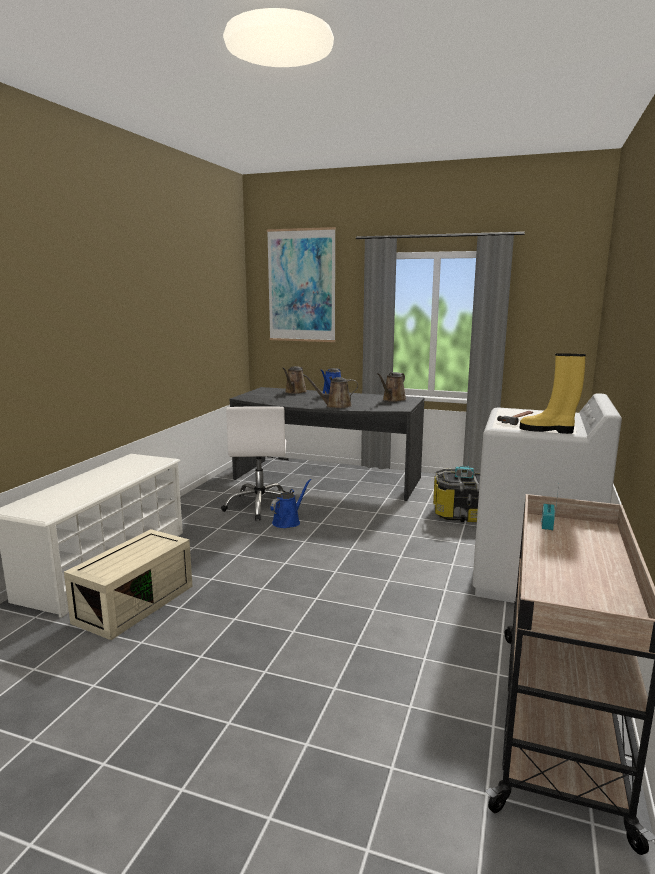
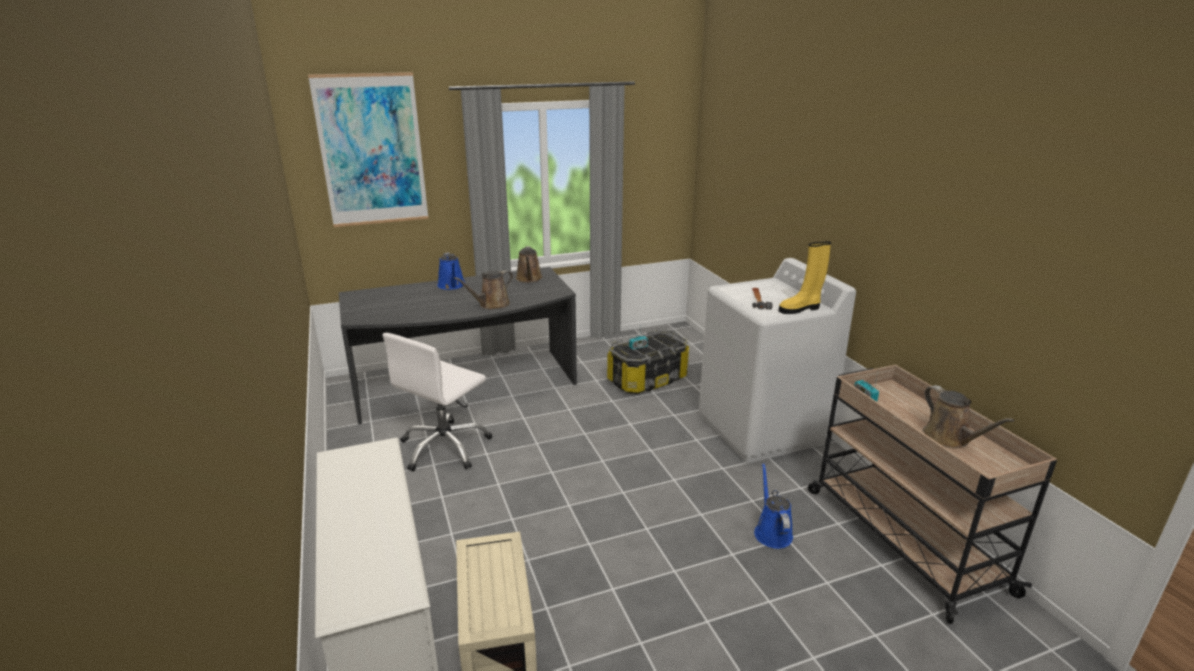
camera: 40 degrees left, 10 degrees up
(260, 506) = (445, 447): white office chair -> white office chair turned 75 degrees clockwise
(288, 521) = (503, 455): blue watering can -> blue watering can (771, 532)
(295, 392) = (401, 292): brown watering can -> brown watering can (949, 439)

